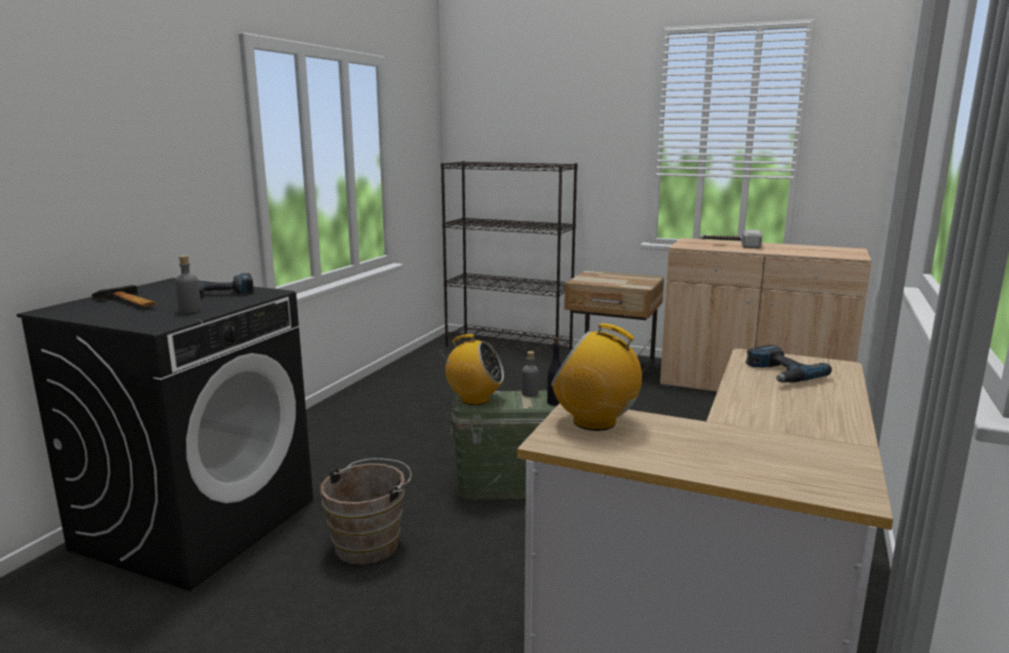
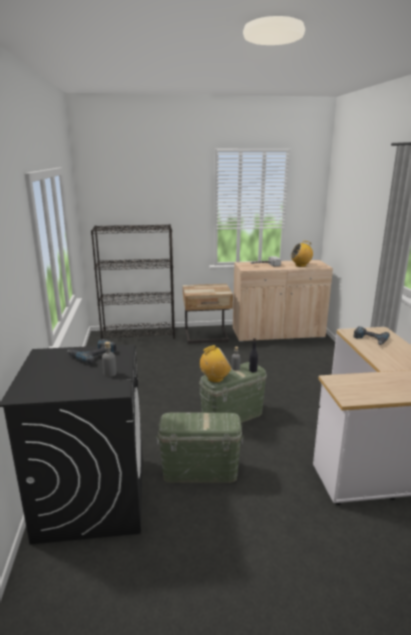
camera: 30 degrees left, 5 degrees up
(130, 303) = (57, 377): hammer -> none
(371, 543) = (200, 471): brown bucket -> green storage box
(595, 422) = (348, 384): radio -> radio (301, 265)

